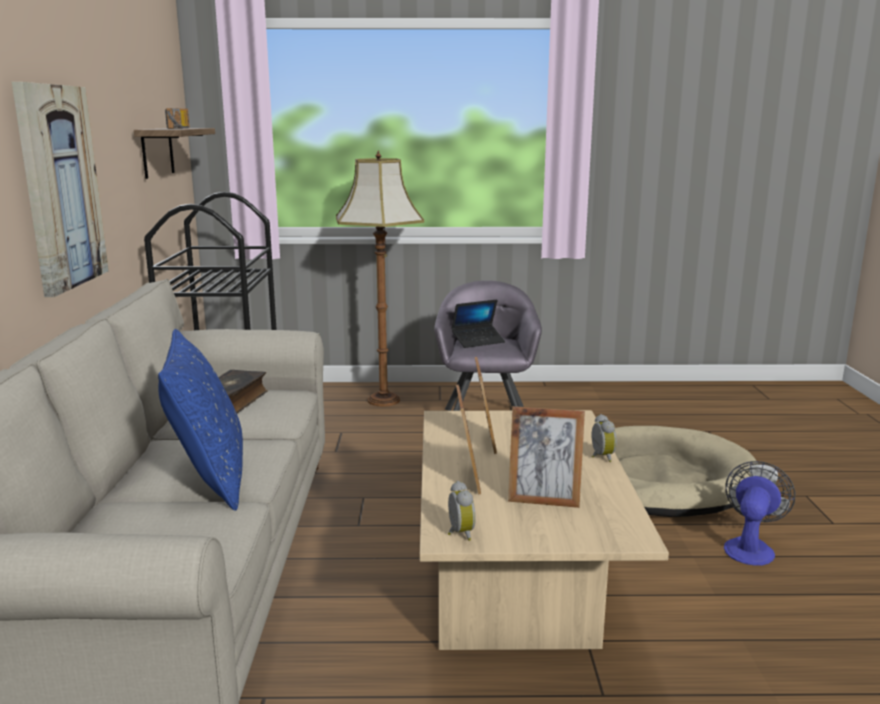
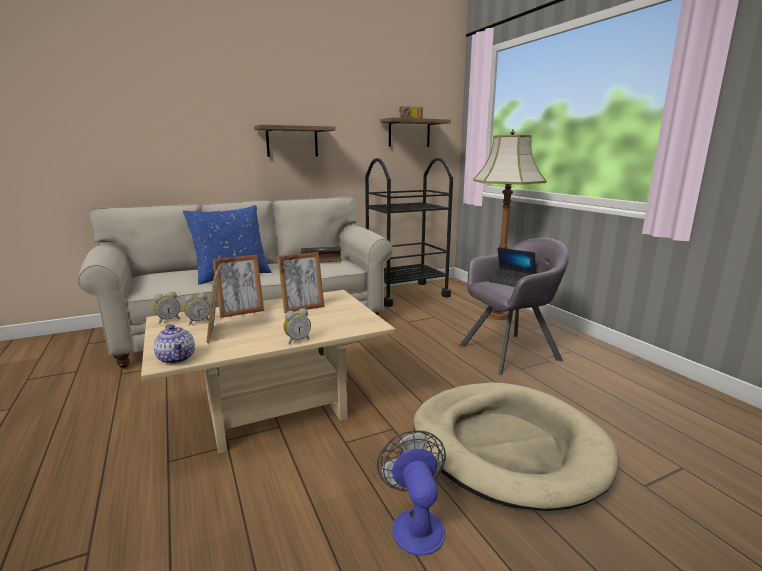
camera: 65 degrees right, 0 degrees up
(61, 187) = (292, 141): picture -> shelf
(486, 510) = (198, 322): none -> alarm clock
(622, 528) = (176, 358): none -> teapot
(750, 547) = (415, 523): fan -> fan turned 105 degrees counterclockwise

